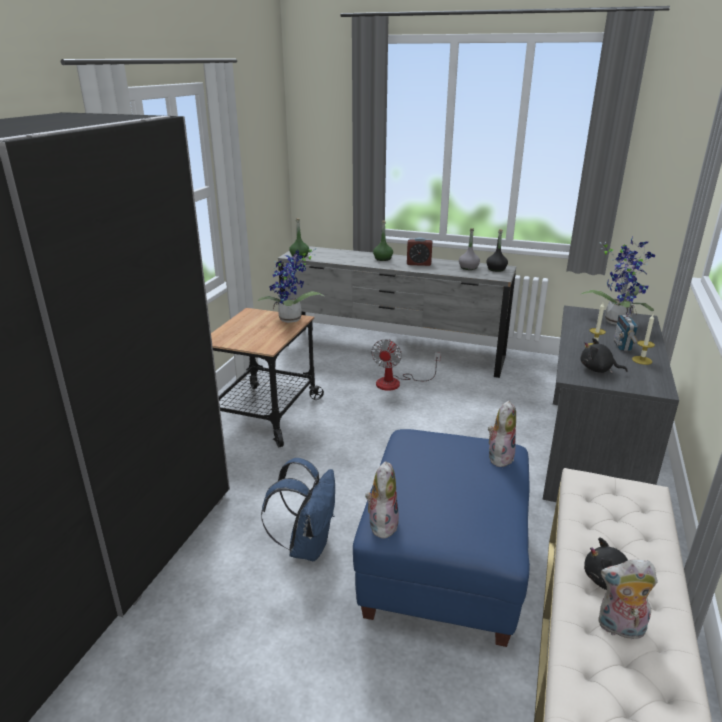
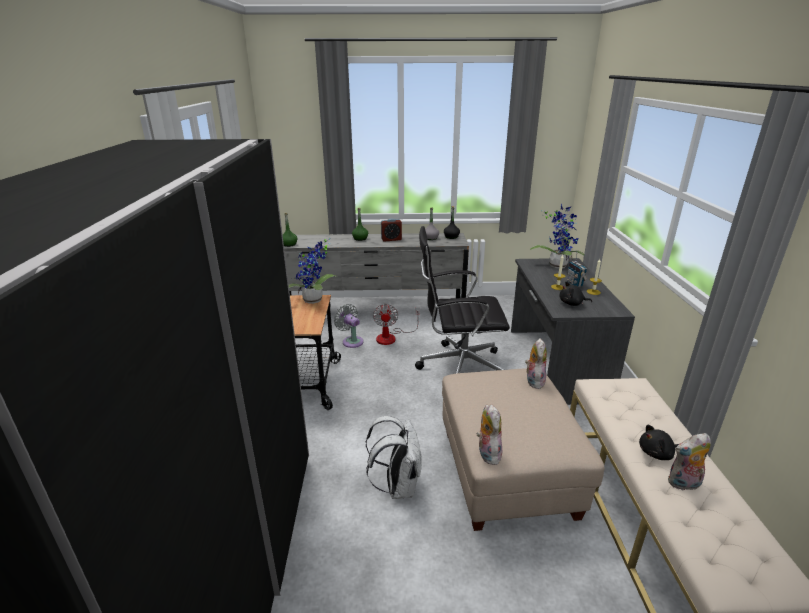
camera: 20 degrees left, 0 degrees up
(307, 545) = (398, 485): blue backpack -> white backpack
(347, 379) = (351, 341): none -> grey fan
(444, 566) = (507, 473): blue ottoman -> beige ottoman
(458, 432) = (459, 367): none -> black office chair

